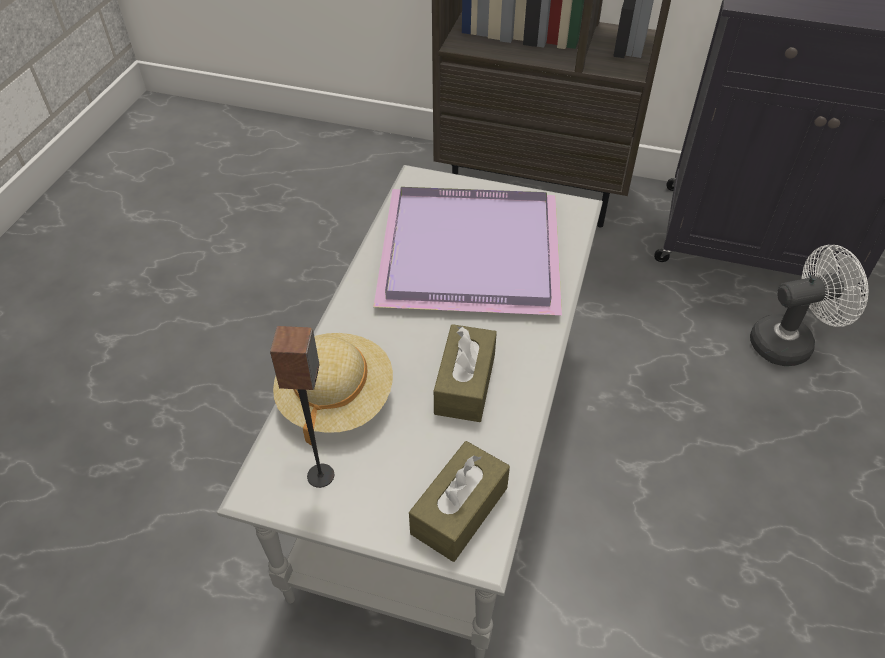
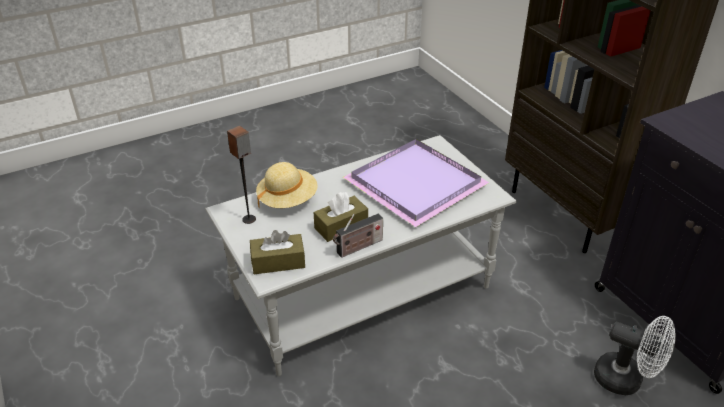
camera: 45 degrees right, 10 degrees down
(529, 399) = (358, 248): none -> radio

